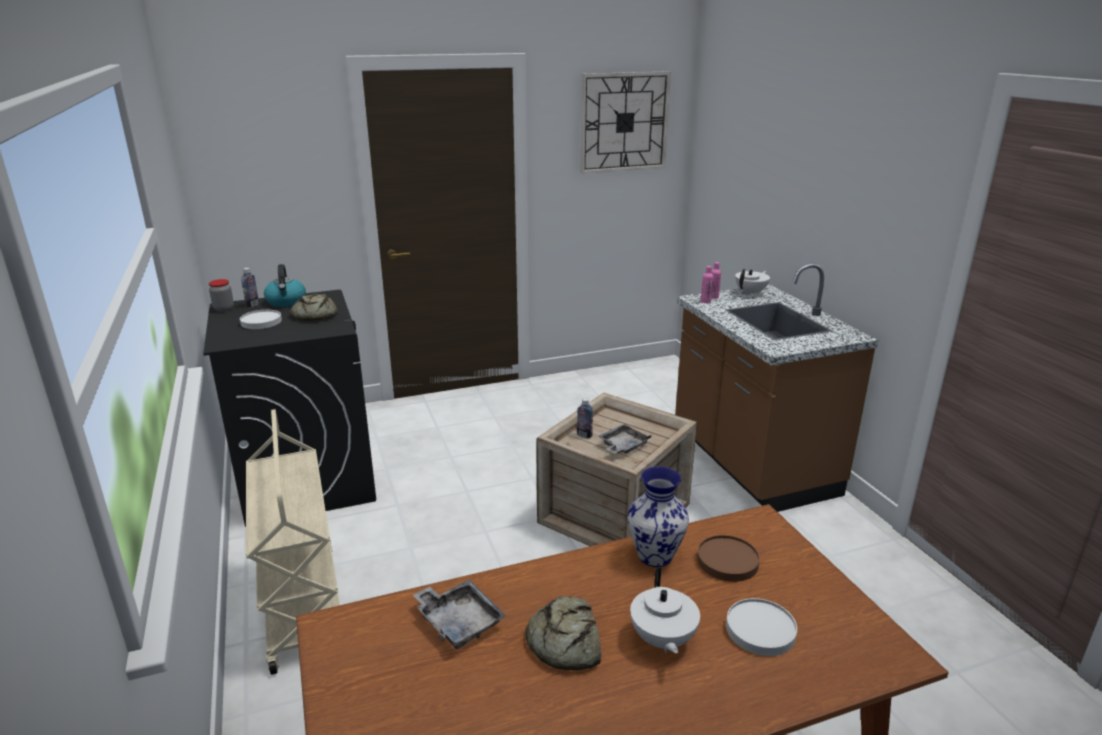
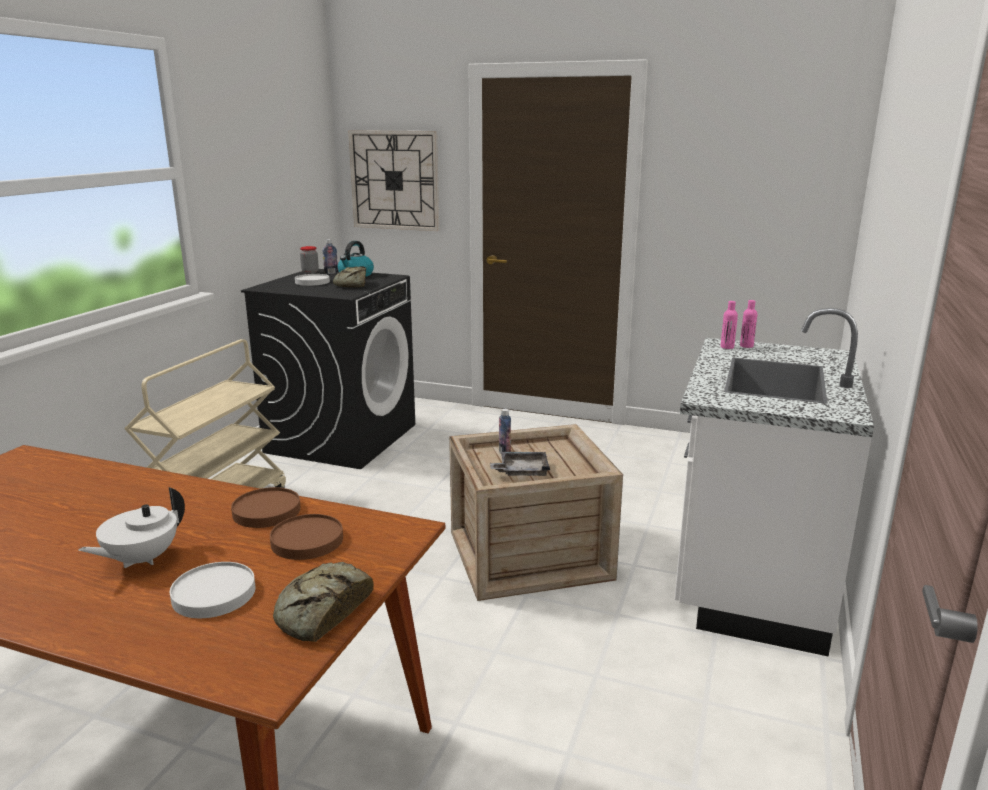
camera: 40 degrees right, 5 degrees down
(459, 622) = (73, 486): grey tray -> none
(564, 642) = (91, 527): bread -> bread (321, 611)
(624, 122) = (767, 142): wall clock -> wall clock (394, 180)
(656, 556) = (267, 511): vase -> brown plate
(751, 293) = (805, 352): white teapot -> none
(751, 464) = (749, 577): brown counter -> white counter

